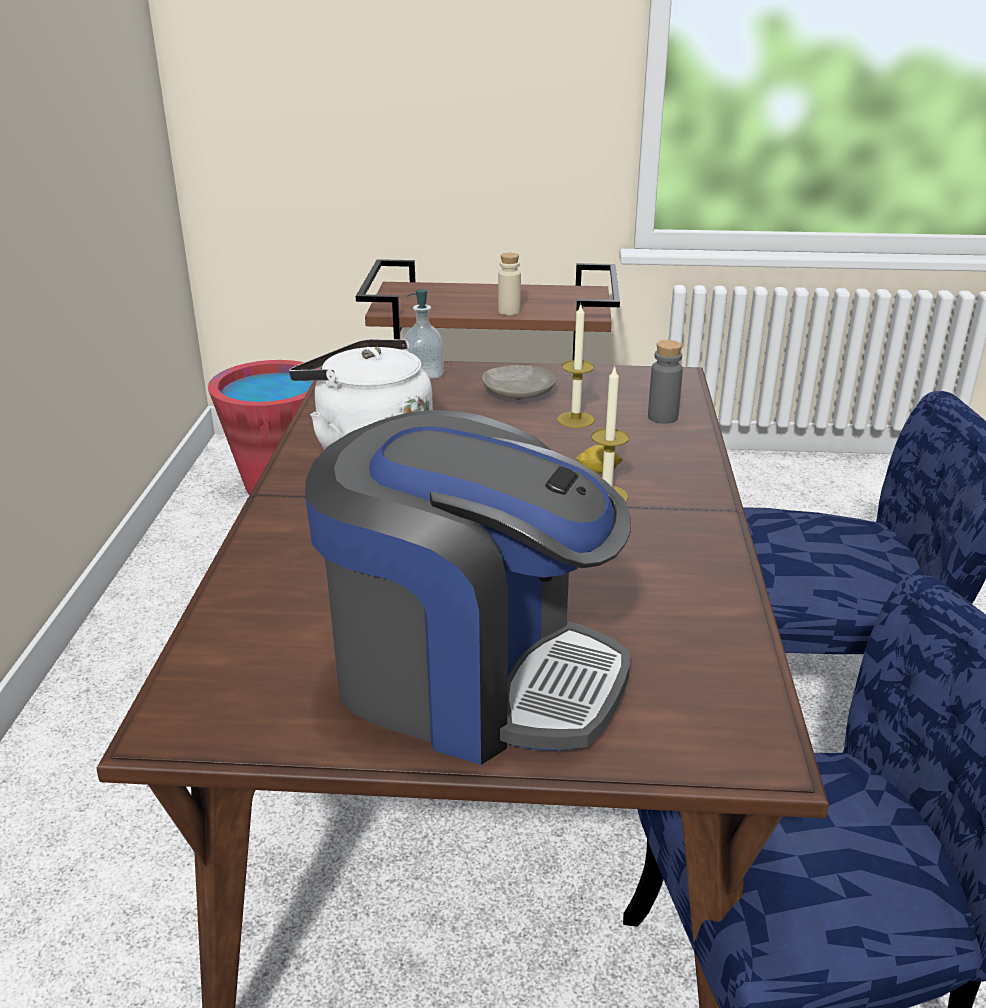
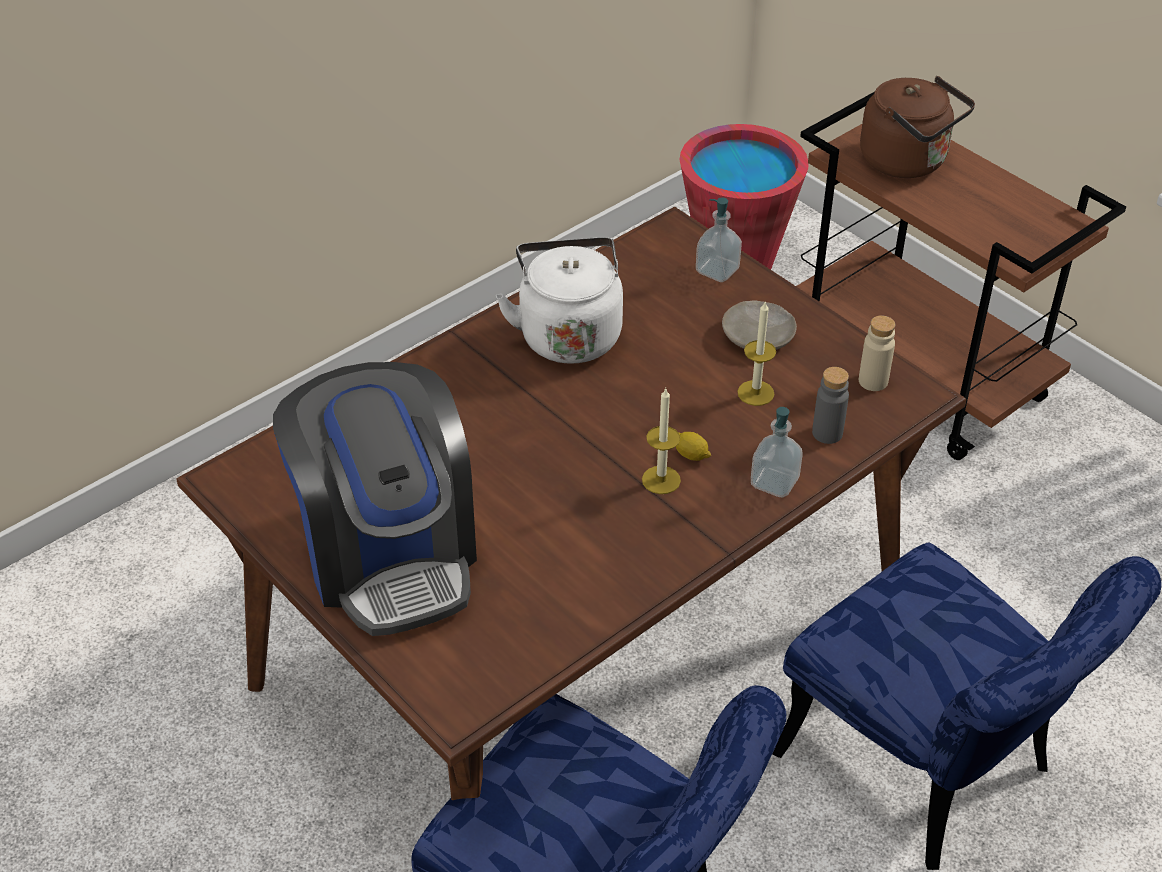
camera: 45 degrees right, 15 degrees up
(440, 298) = (908, 162): none -> brown kettle
(509, 311) = (946, 215): beige bottle -> beige bottle (873, 381)
(683, 457) = (774, 482): none -> soap dispenser

